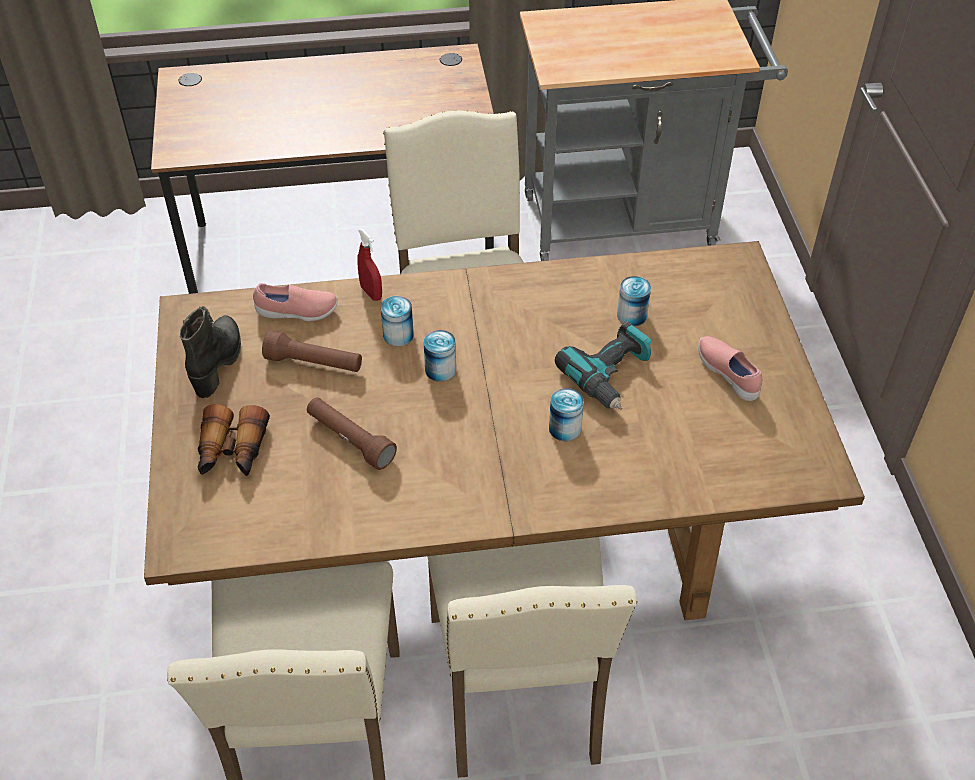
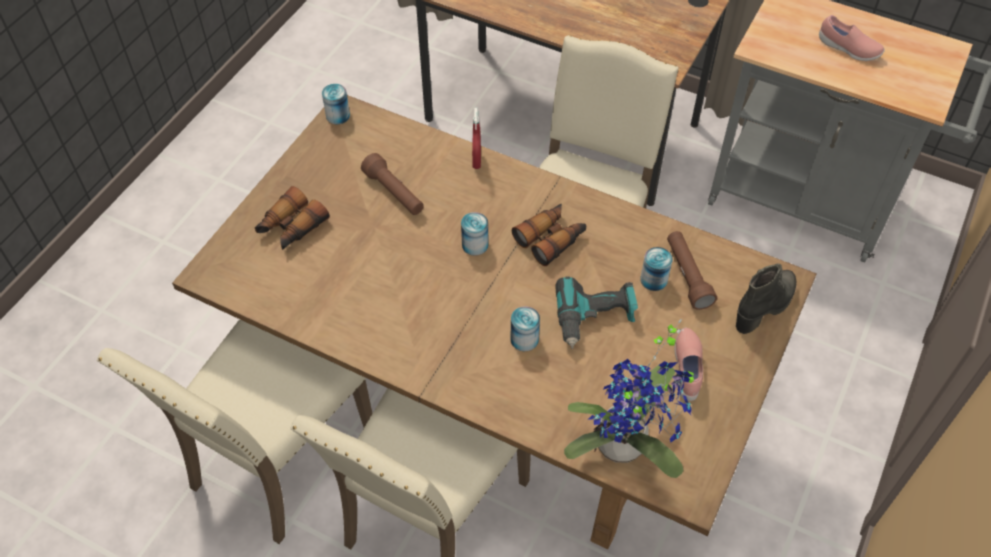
camera: 35 degrees right, 5 degrees up
(218, 362) = (334, 159): black boot -> black boot (765, 307)
(297, 312) = (414, 149): pink shoe -> pink shoe (848, 49)
(350, 440) = (371, 262): brown flashlight -> brown flashlight (687, 275)
(398, 335) = (468, 202): can -> can (338, 115)
(508, 327) = (551, 238): none -> binoculars
(737, 469) = (626, 447): none -> potted plant

